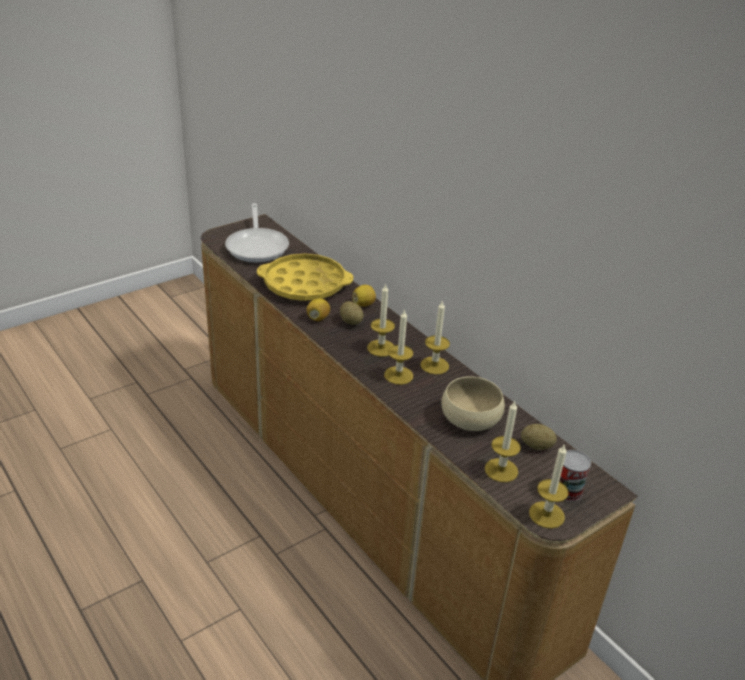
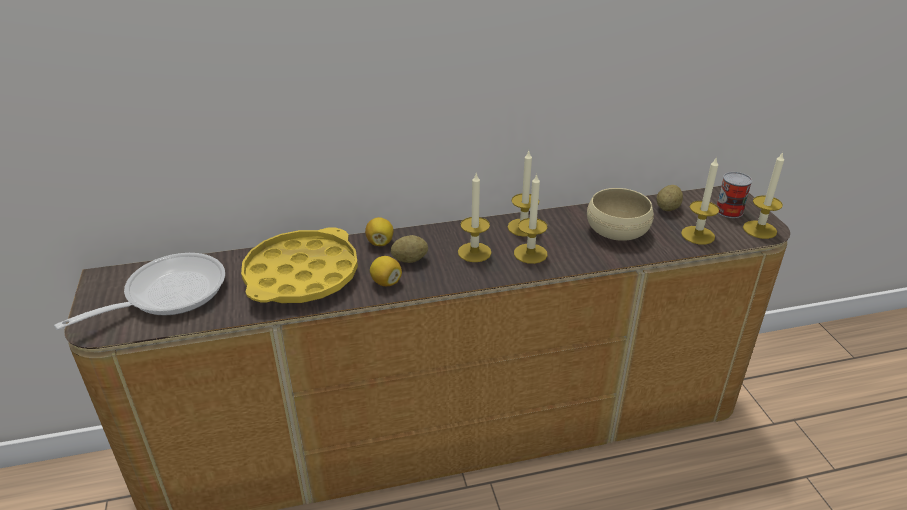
camera: 65 degrees left, 0 degrees up
(257, 246) = (167, 294): frying pan -> frying pan turned 60 degrees counterclockwise

